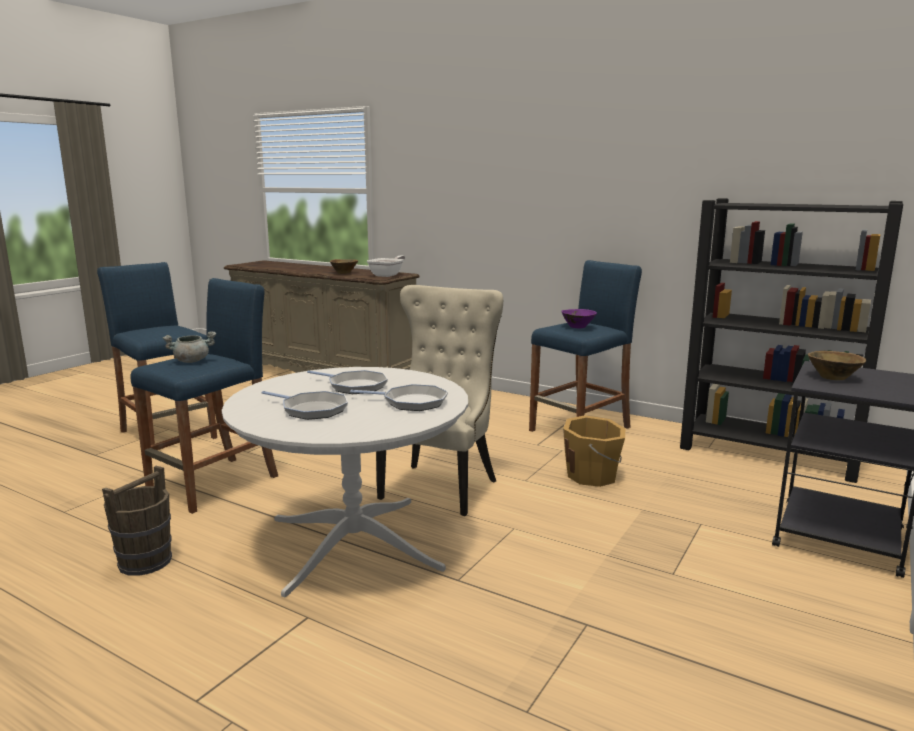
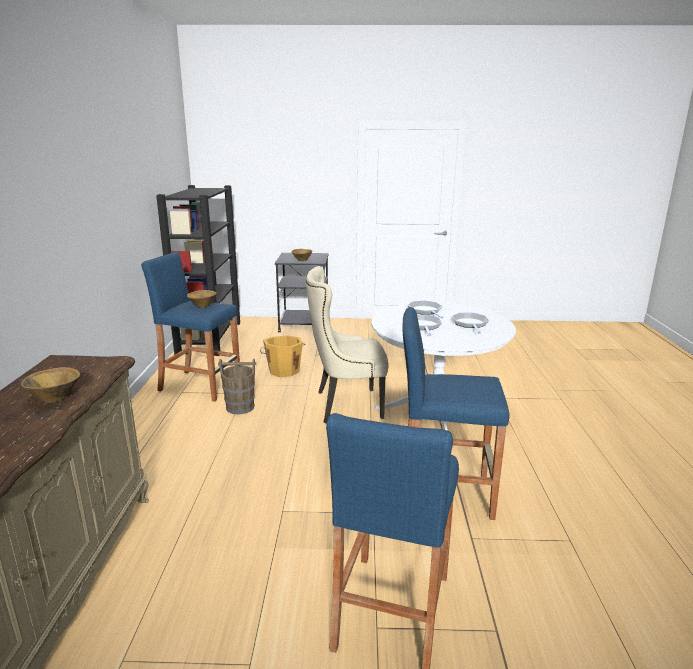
camera: 120 degrees left, 5 degrees up
(145, 561) = (540, 458): brown bucket -> brown bucket (240, 407)
(192, 361) = (462, 384): grey cooking pot -> none
(388, 275) = (78, 364): frying pan -> none
(578, 327) = (203, 305): purple bowl -> brown bowl

